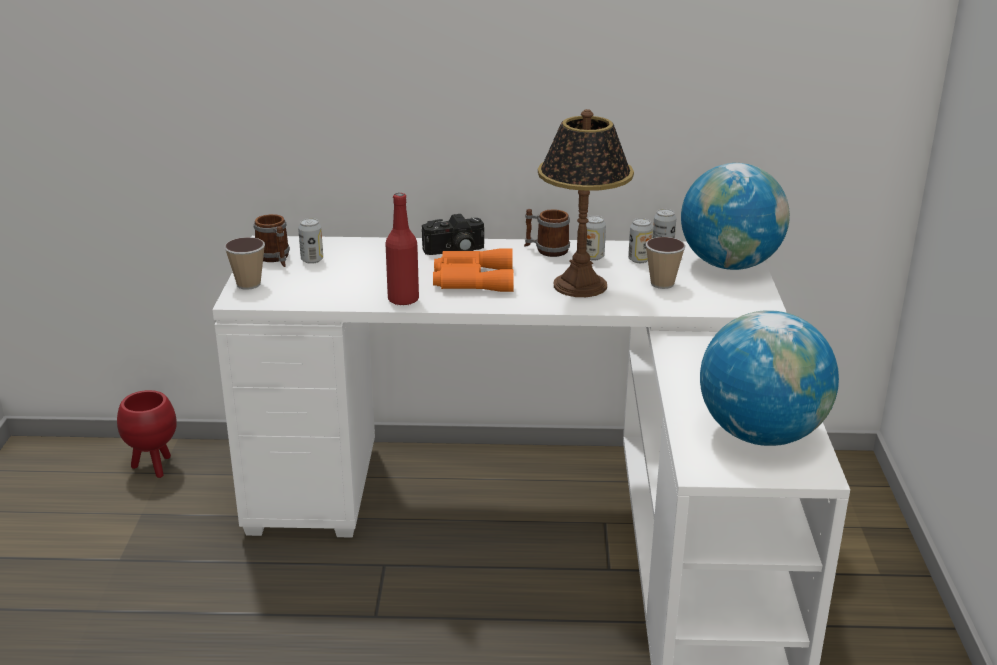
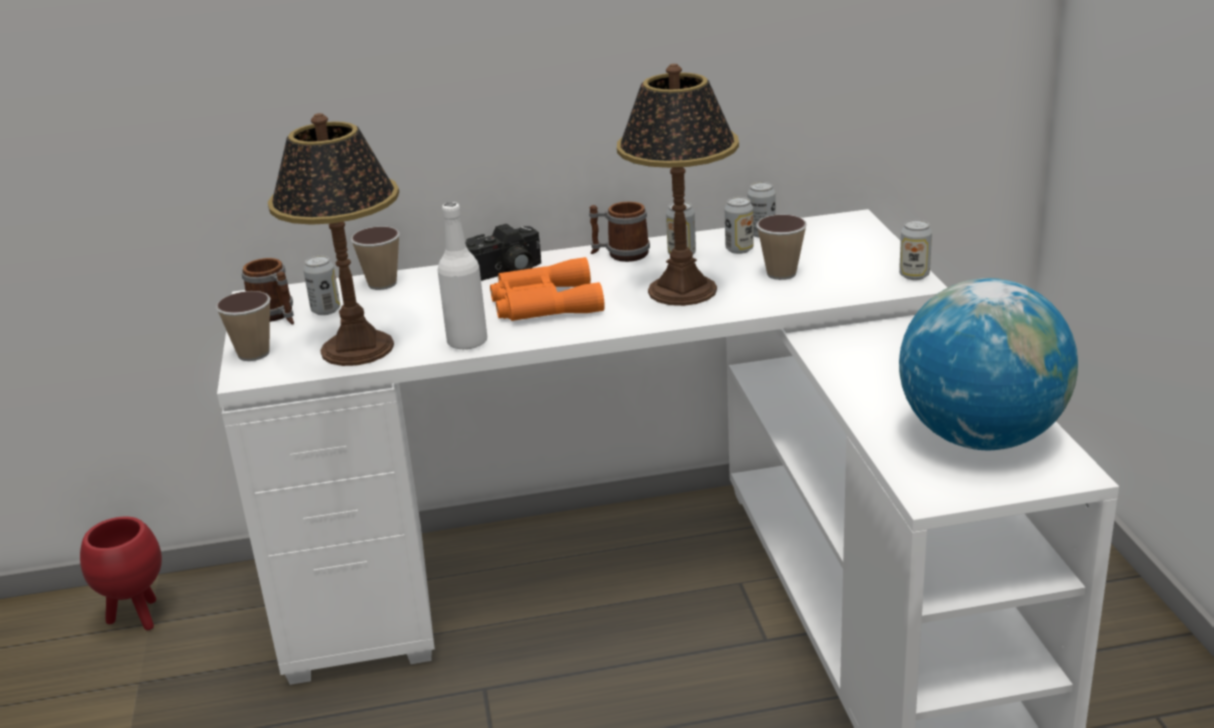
camera: 10 degrees left, 0 degrees up
(323, 292) = (358, 348): none -> table lamp
(360, 246) = (382, 284): none -> cup
(403, 300) = (467, 342): red bottle -> white bottle
(730, 265) = (850, 239): globe -> none
(766, 301) = (914, 275): none -> can

